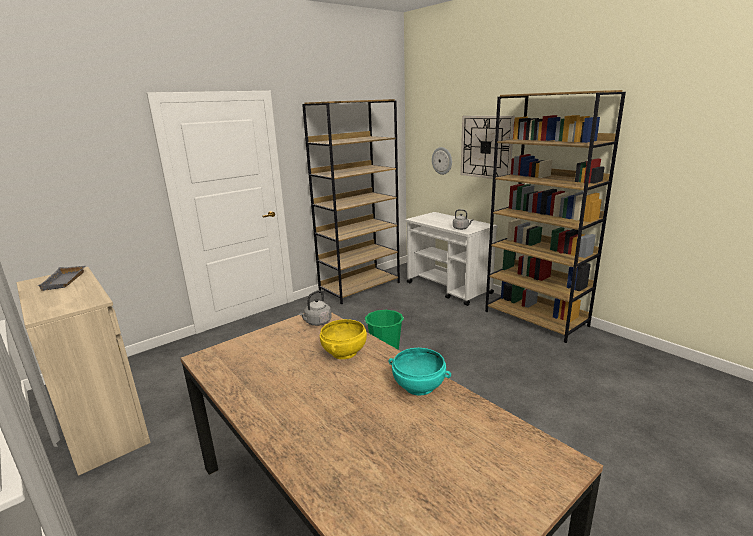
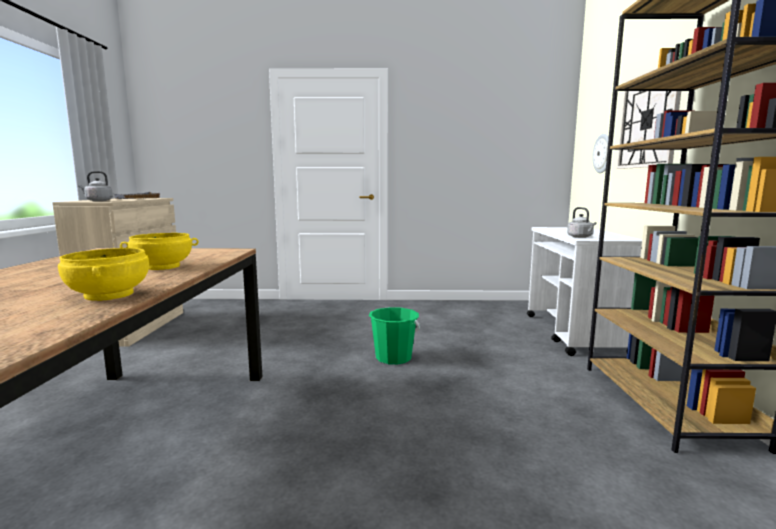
camera: 40 degrees right, 10 degrees down
(317, 322) = (216, 253): grey kettle -> grey kettle (97, 201)
(360, 287) = (467, 306): brown bookcase -> none
(419, 386) = (110, 295): turquoise bowl -> yellow bowl

